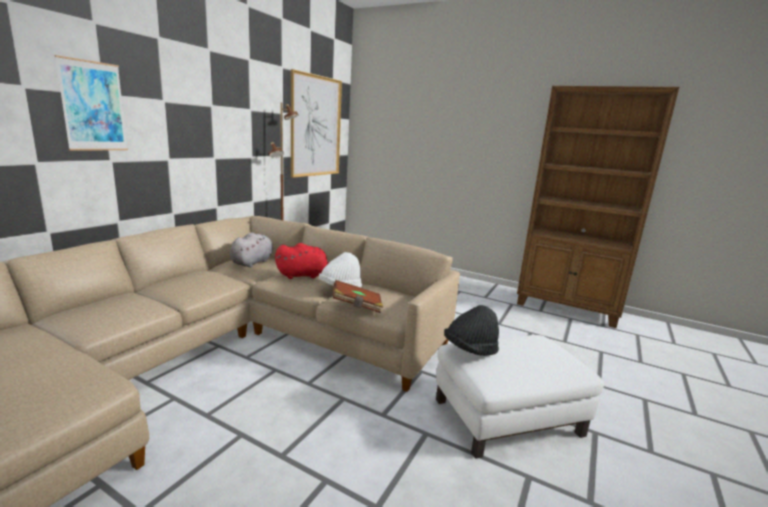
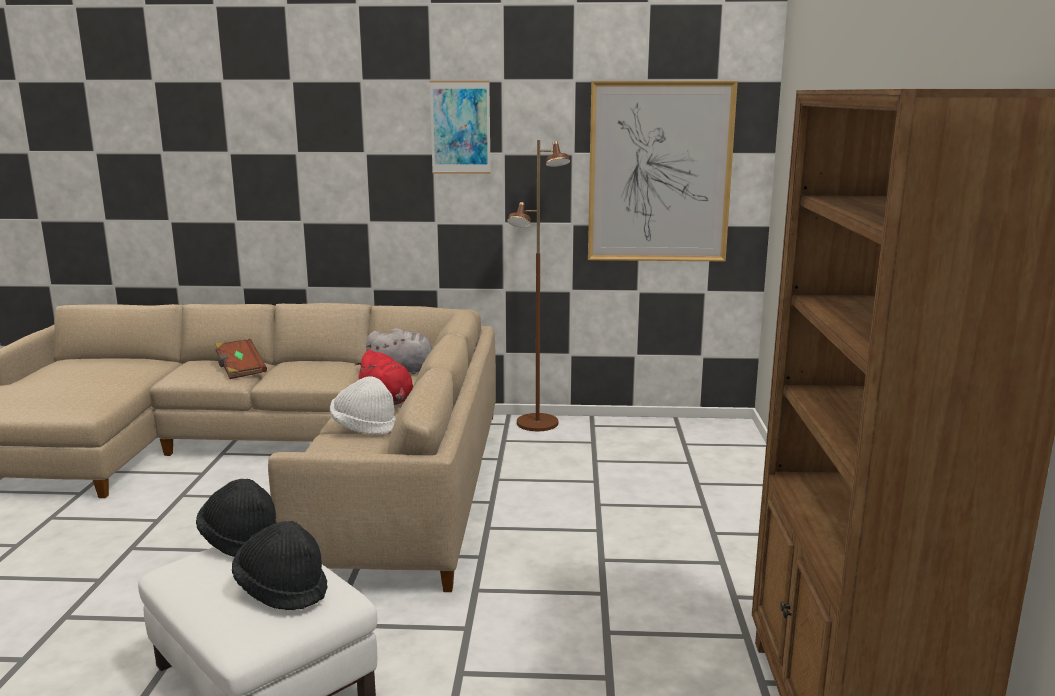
camera: 65 degrees right, 0 degrees up
(93, 106) = (284, 166): picture -> picture (460, 127)
(357, 306) = (309, 447): brown book -> brown book (240, 370)
(536, 347) = (282, 589): none -> black hat

